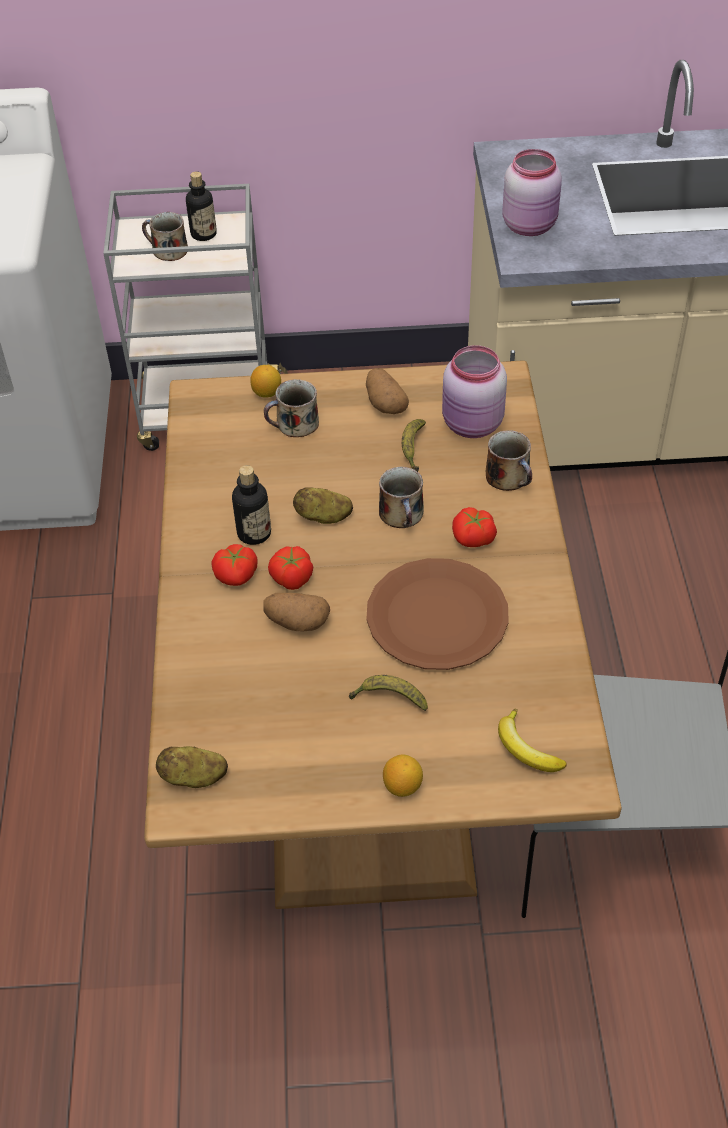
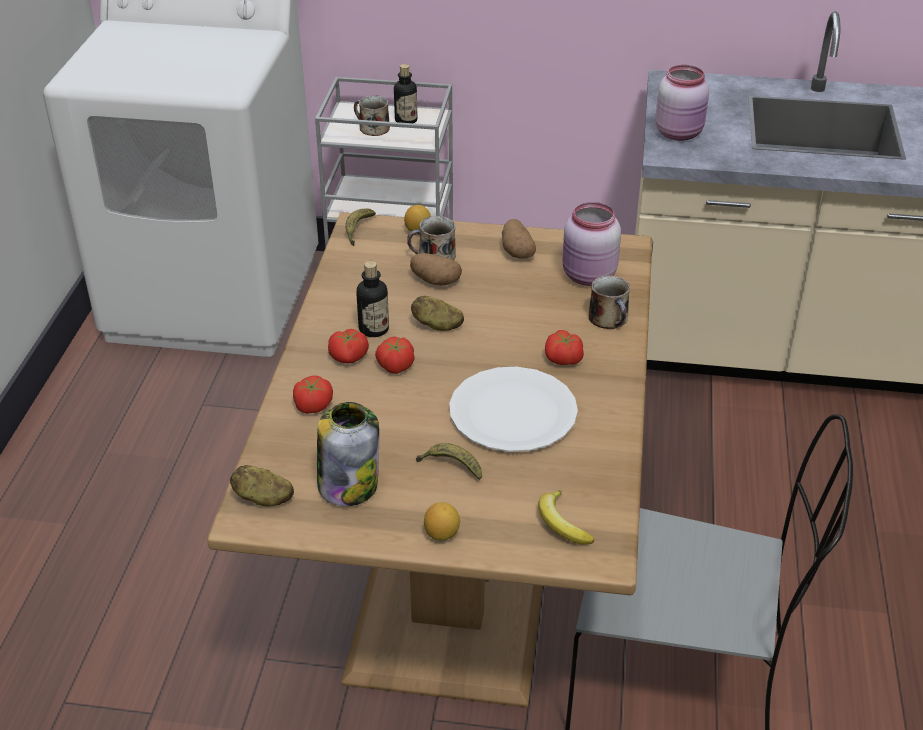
camera: 10 degrees right, 10 degrees down
(213, 645) = (312, 405): none -> tomato
(283, 741) = (348, 484): none -> jar
(296, 622) = (389, 399): potato -> potato (435, 281)
(402, 514) = (506, 333): mug -> none
(413, 449) = (530, 287): banana -> banana (358, 230)
(437, 617) = (512, 412): brown plate -> white plate

